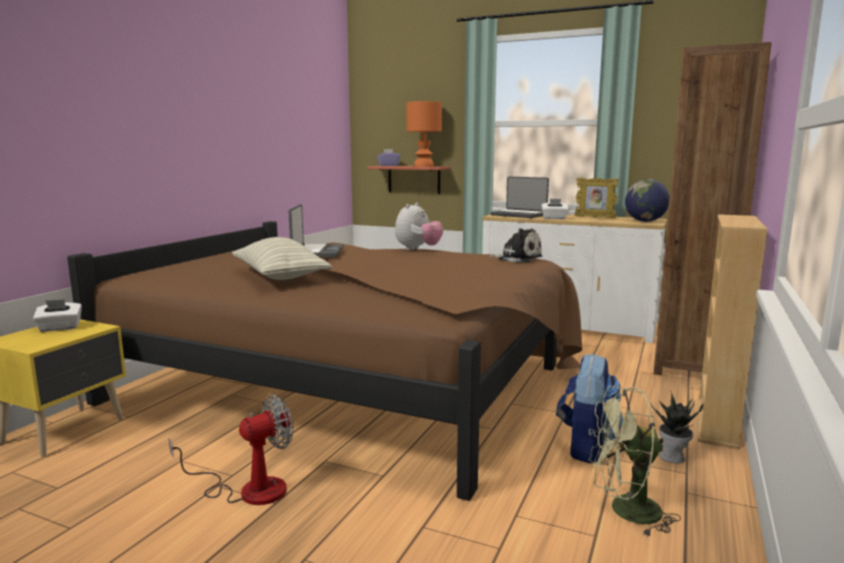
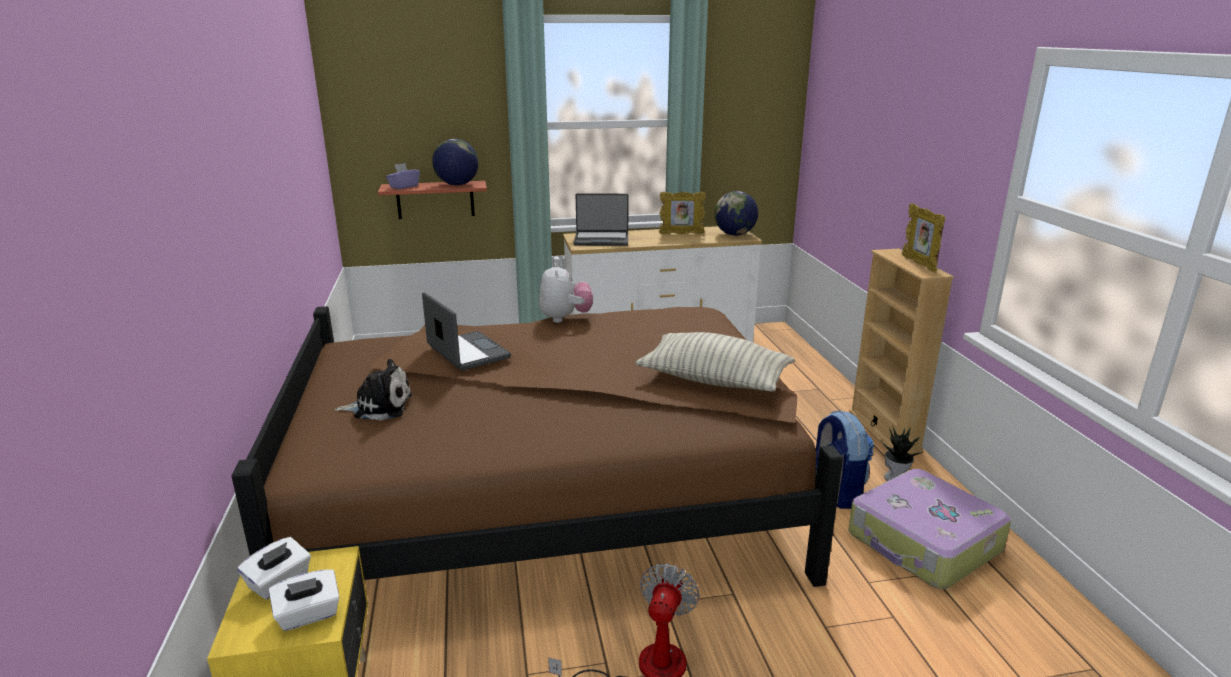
camera: 35 degrees left, 10 degrees up
(279, 277) = (508, 411): pillow -> pillow (713, 380)
(424, 166) = (457, 185): orange table lamp -> globe
(518, 258) = (687, 313): plush toy -> plush toy (379, 406)
(554, 218) = (648, 242): white tissue box -> white tissue box (308, 615)
(625, 512) = (923, 543): green fan -> suitcase
(691, 366) = (806, 373): brown bookcase -> none
(744, 221) = (919, 264): none -> picture frame

